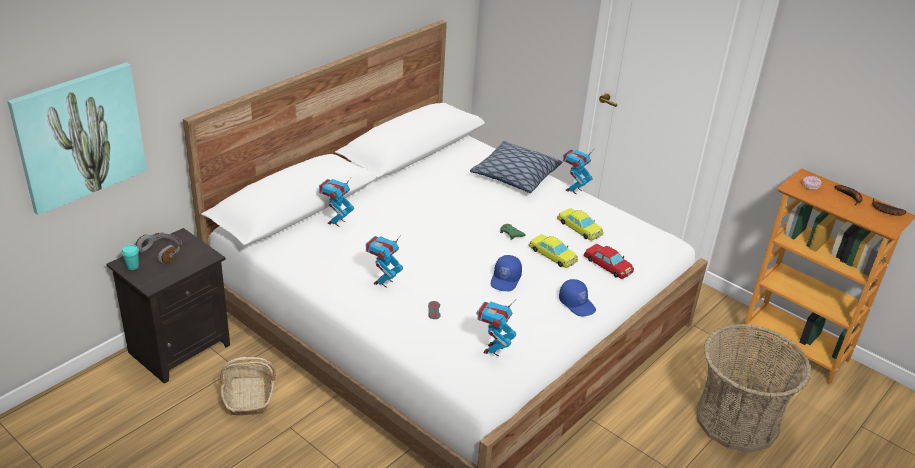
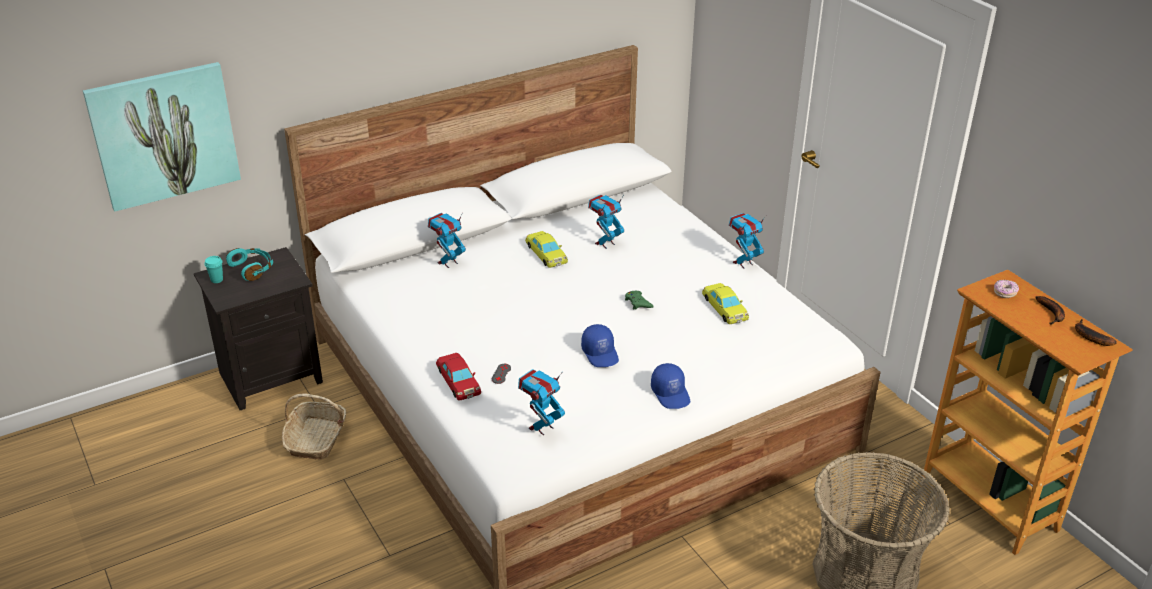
camera: 20 degrees right, 0 degrees up
(162, 252) = (252, 269): grey headphones -> turquoise headphones
(383, 282) = (463, 334): toy robot -> toy robot (605, 243)
(506, 280) = (600, 353): blue cap -> blue cap turned 60 degrees counterclockwise
(515, 176) = (680, 238): pillow -> none
(553, 254) = (674, 333): yellow toy car -> yellow toy car (546, 253)
(608, 265) = (734, 355): red toy car -> red toy car (458, 381)

